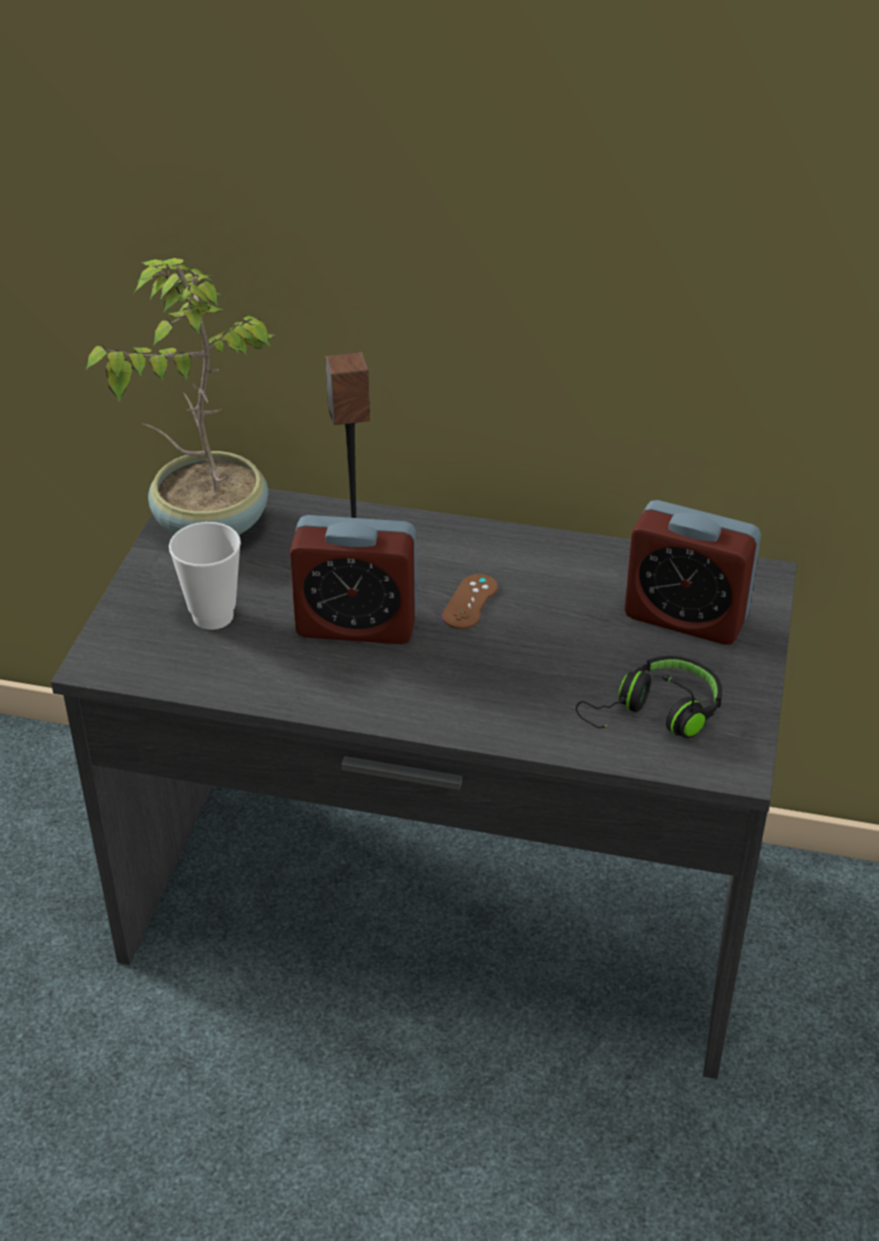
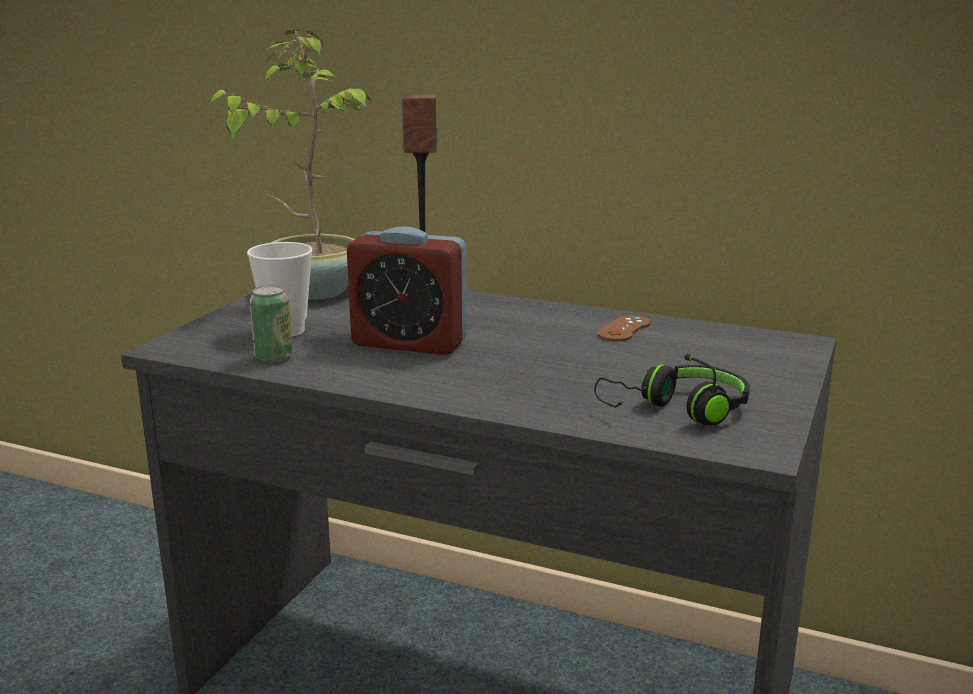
camera: 10 degrees right, 20 degrees down
(221, 669) = (273, 357): none -> can
(470, 602) = (518, 338): brown game controller -> brown game controller (624, 329)
(685, 617) = (721, 358): alarm clock -> none

